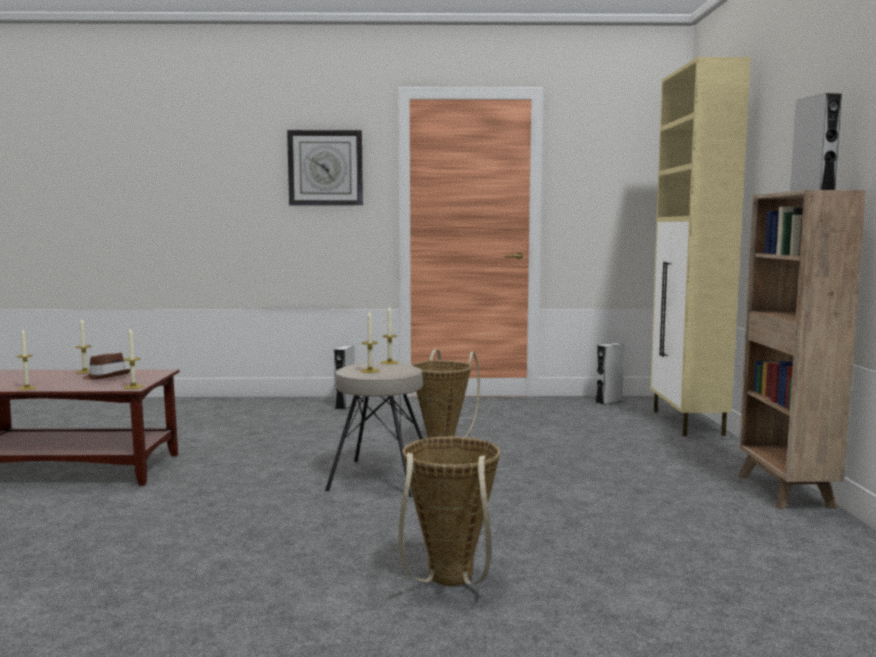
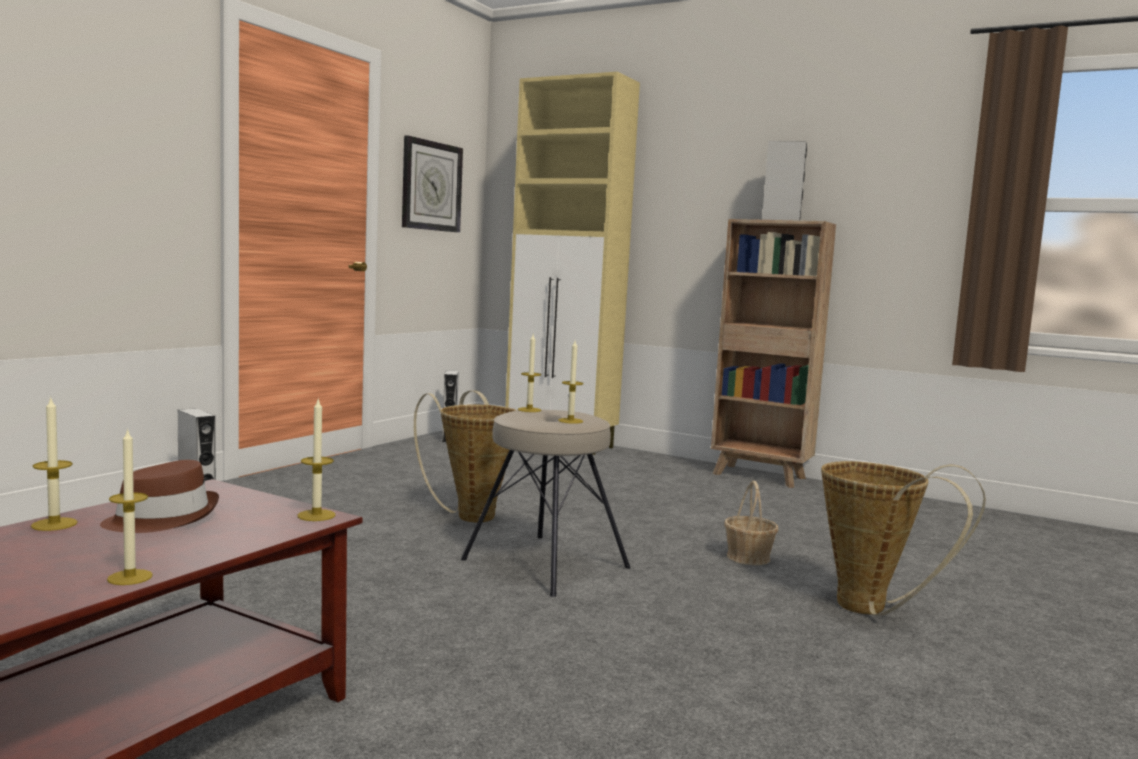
camera: 60 degrees left, 0 degrees up
(325, 168) = (115, 103): wall clock -> wall clock (431, 186)
(505, 524) = (748, 557): none -> basket

